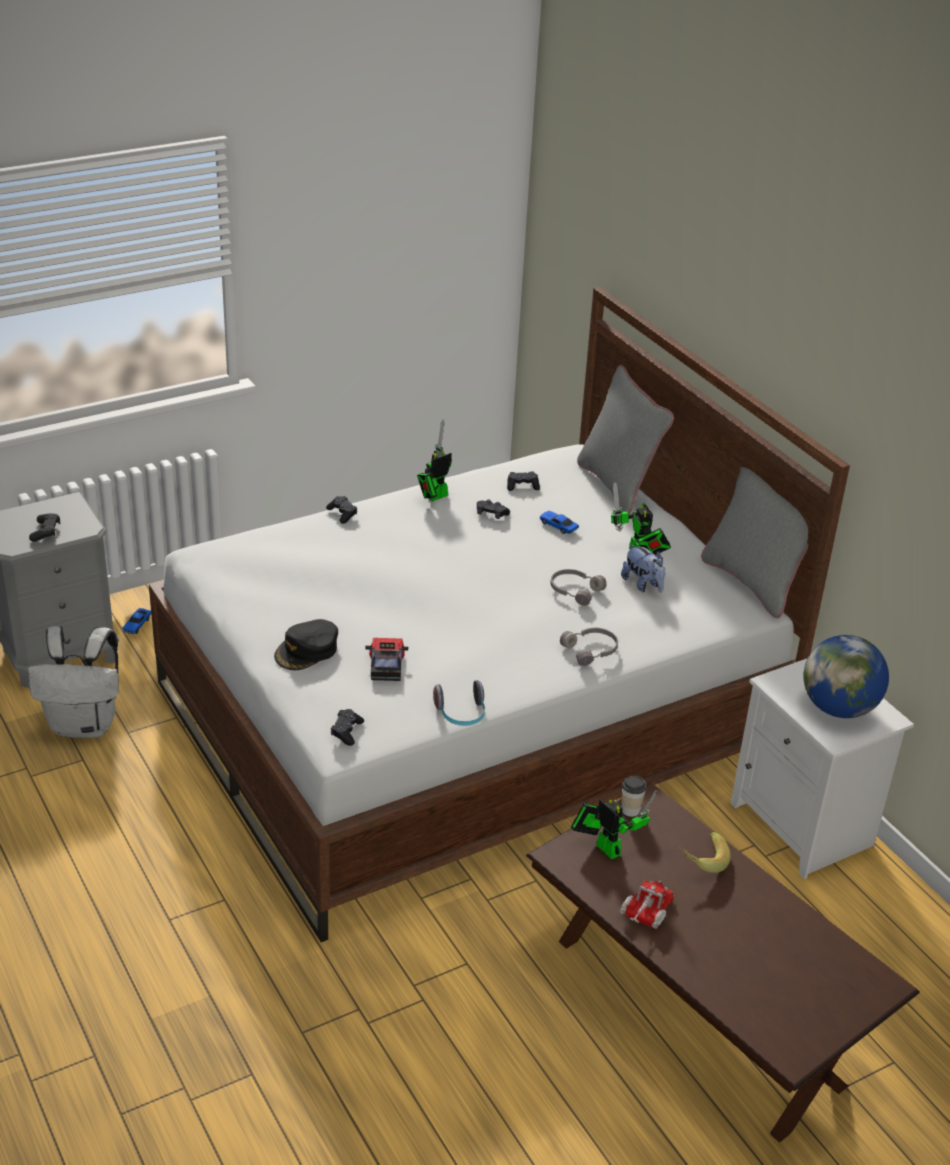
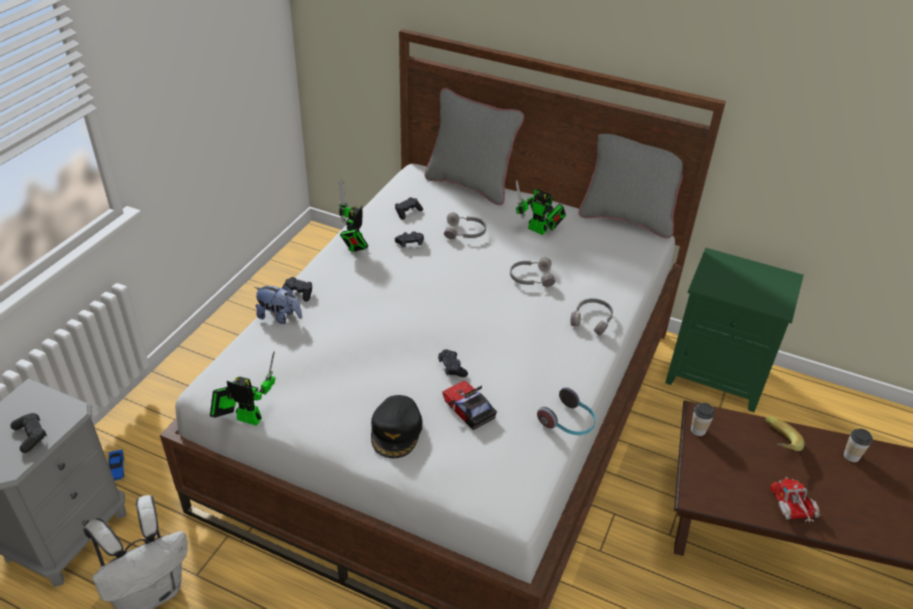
camera: 35 degrees left, 5 degrees up
(346, 732) = (505, 489): black game controller -> black game controller (452, 367)
(558, 526) = (465, 232): toy car -> grey headphones
(605, 847) = (715, 470): toy robot -> toy robot (245, 418)
(643, 585) = (567, 252): plush toy -> plush toy (280, 317)
(771, 910) = (851, 456): none -> cup
(805, 826) = (718, 375): white nightstand -> green nightstand
(838, 708) = (756, 285): globe -> none

